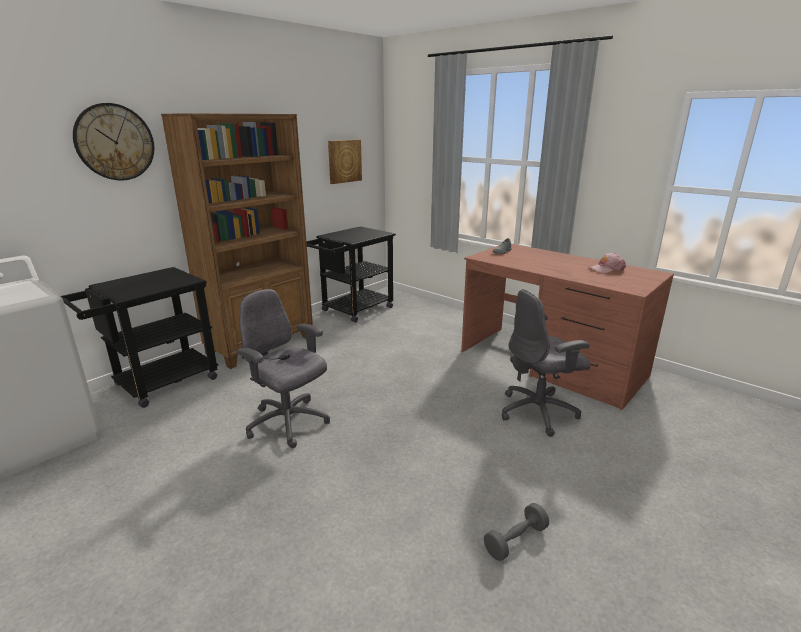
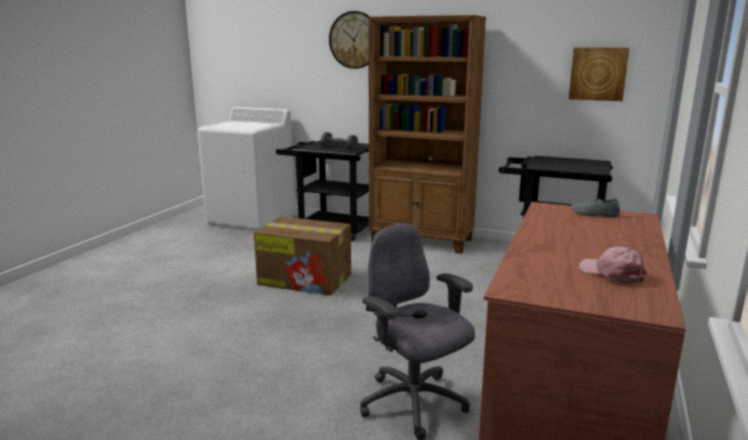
camera: 70 degrees right, 5 degrees down
(288, 424) = (306, 279): grey office chair -> cardboard box
(515, 540) = (182, 403): grey dumbbell -> grey dumbbell (339, 147)

